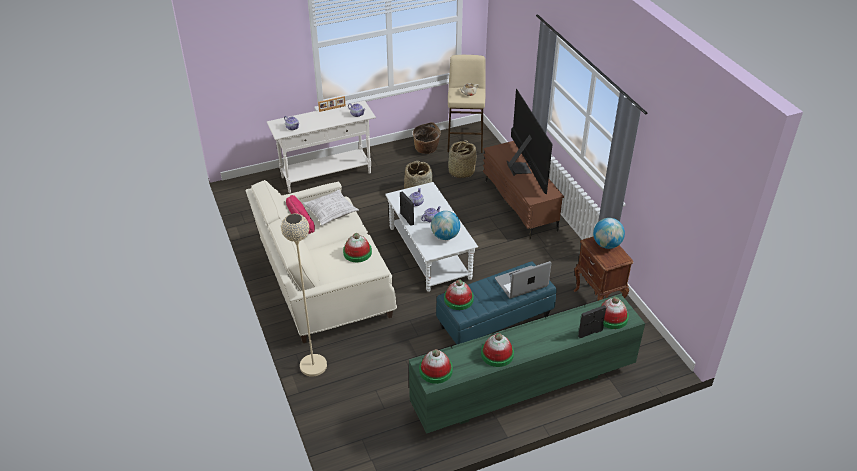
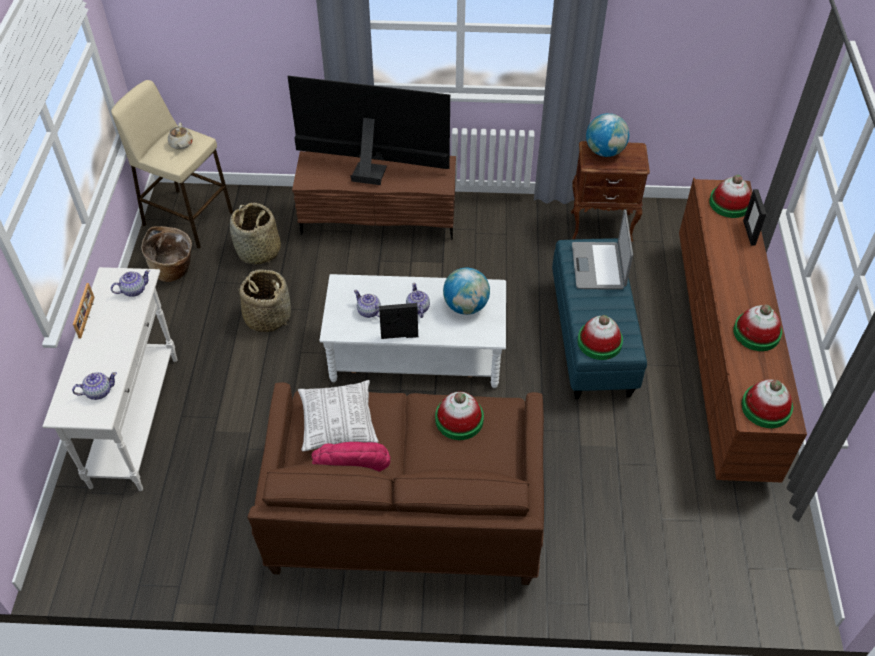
camera: 65 degrees left, 10 degrees up
(313, 366) = (582, 585): beige floor lamp -> none
(323, 283) = (405, 513): white sofa -> brown sofa
(524, 390) = (721, 357): green cabinet -> brown cabinet

